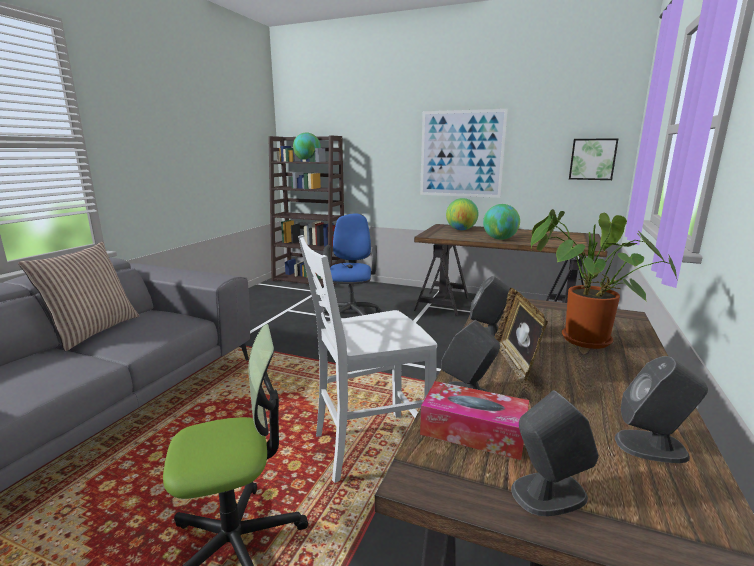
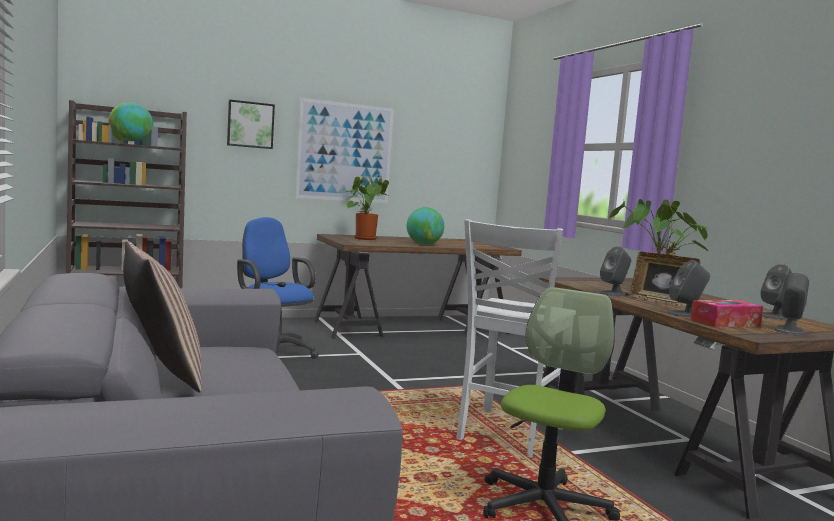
camera: 45 degrees left, 10 degrees down
(461, 230) = (364, 238): globe -> potted plant
(592, 159) = (468, 167): picture -> picture (250, 124)

